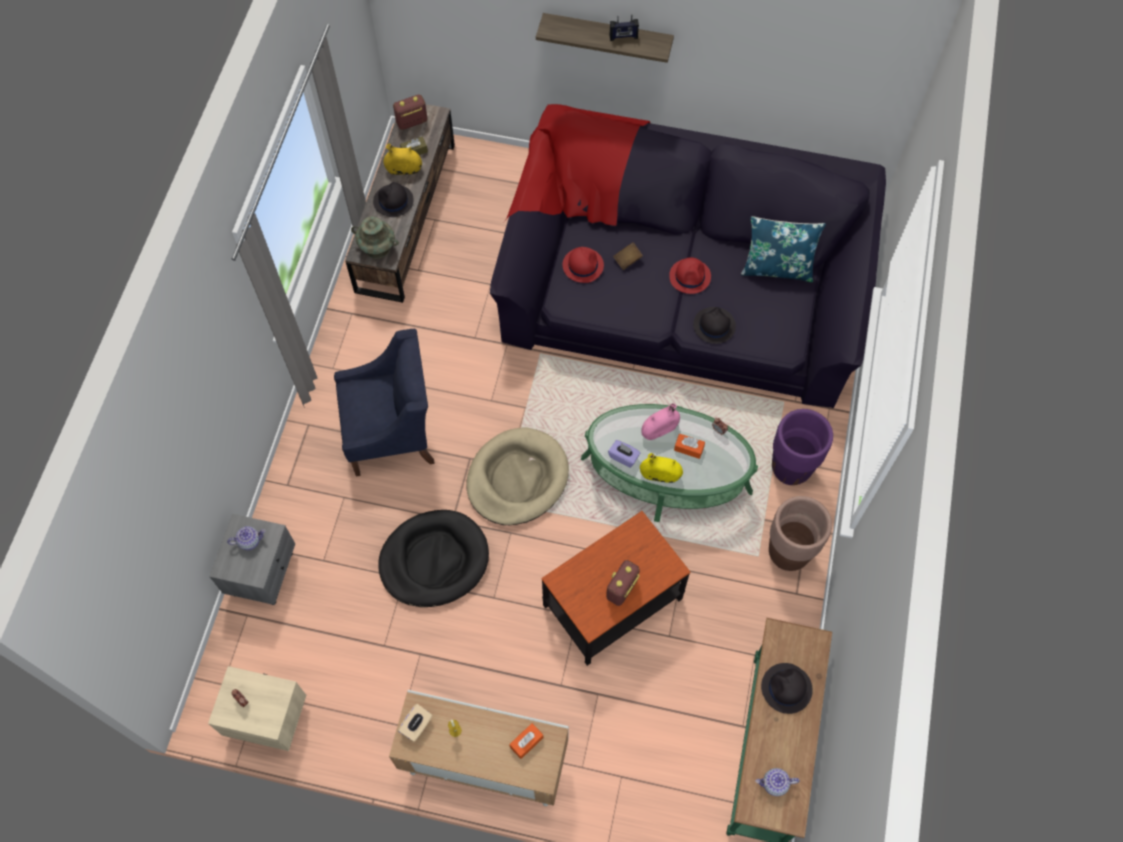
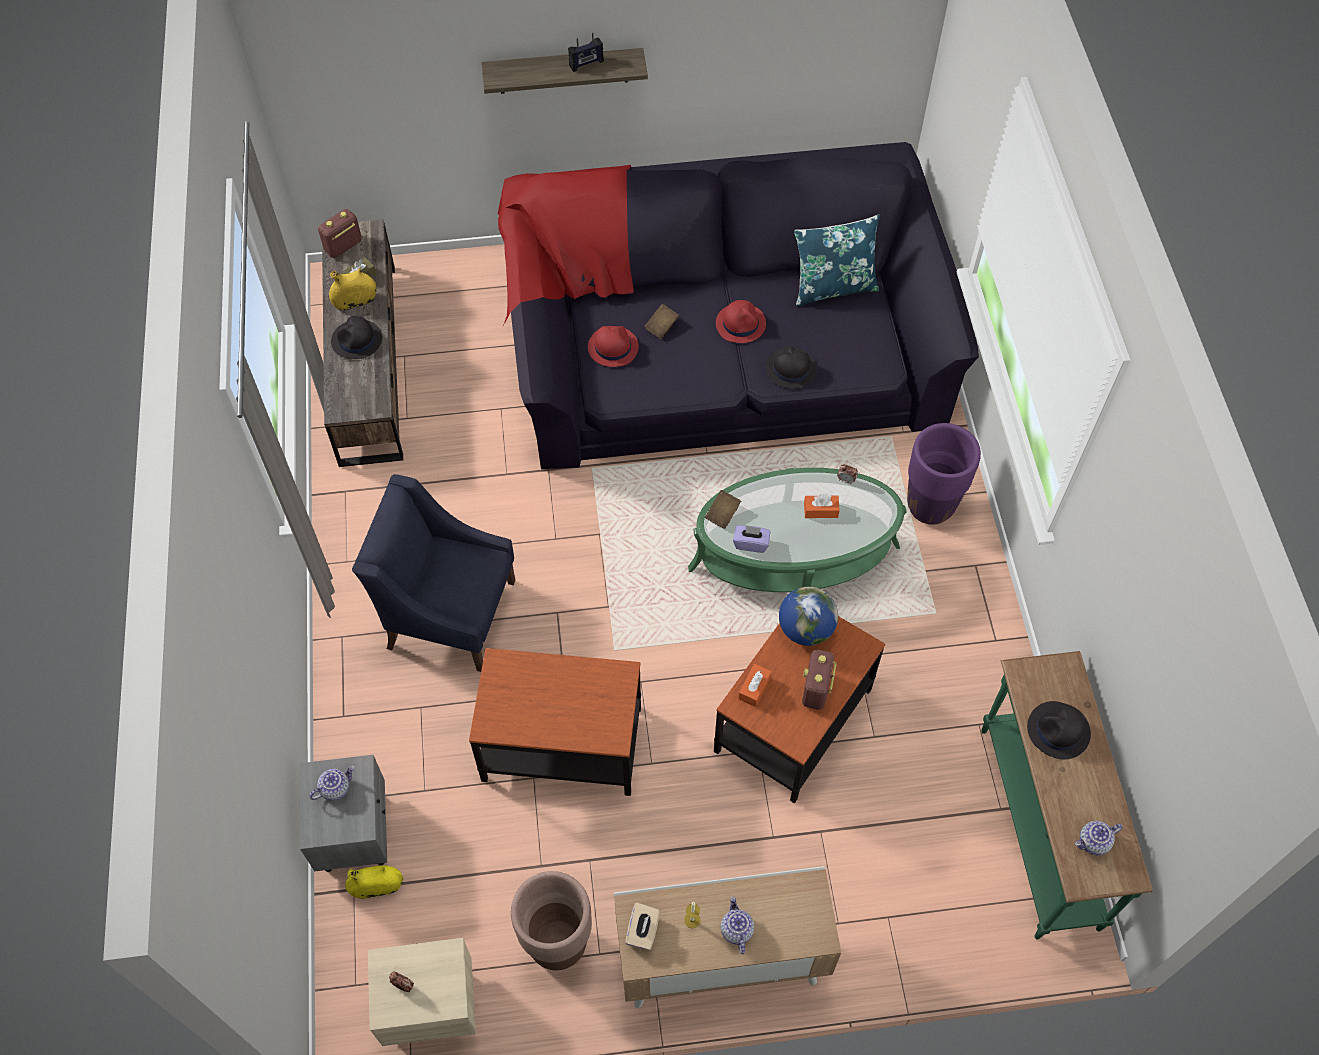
camera: 20 degrees left, 5 degrees down
(377, 248) = (359, 398): turquoise vase -> none
(392, 432) = (450, 613): blue armchair -> blue armchair turned 135 degrees counterclockwise
(434, 560) = (562, 744): black dog bed -> side table
(483, 749) = (736, 930): none -> teapot
(517, 478) = (623, 617): beige dog bed -> none
(526, 742) = (783, 902): orange tissue box -> orange tissue box (754, 688)
(612, 426) = (722, 514): none -> brown book
(634, 539) = (805, 629): none -> globe
(659, 429) = (778, 500): pink vase -> none
(660, 475) = (801, 550): yellow vase -> yellow vase (377, 887)
(788, 553) = (967, 599): brown planter -> brown planter (558, 944)

